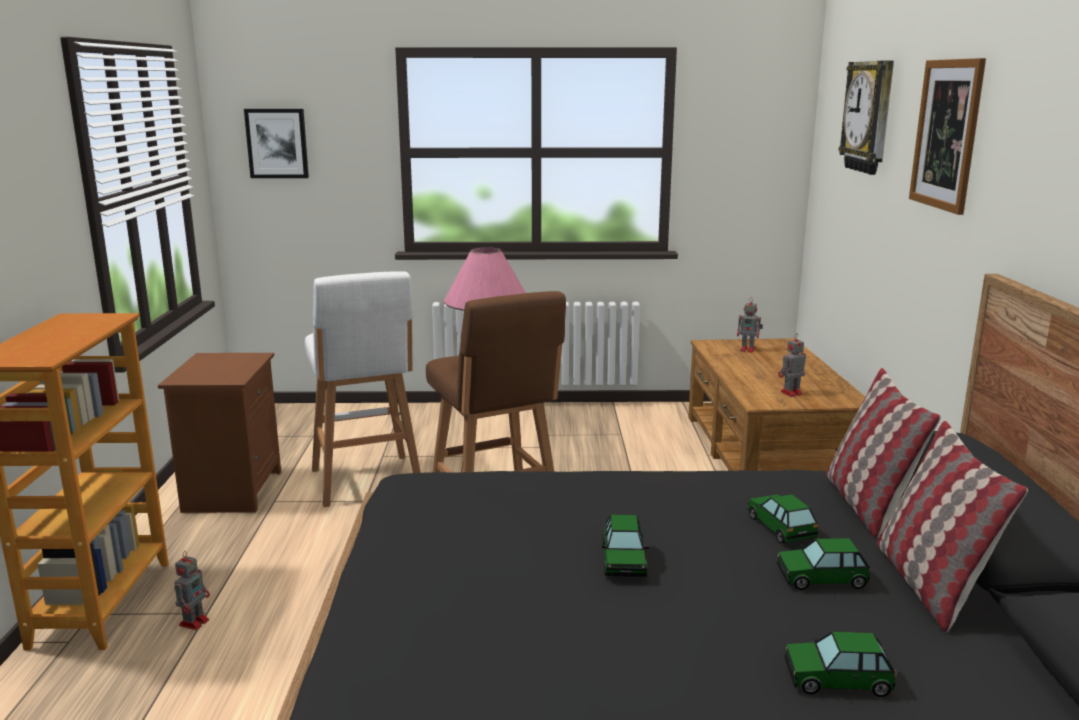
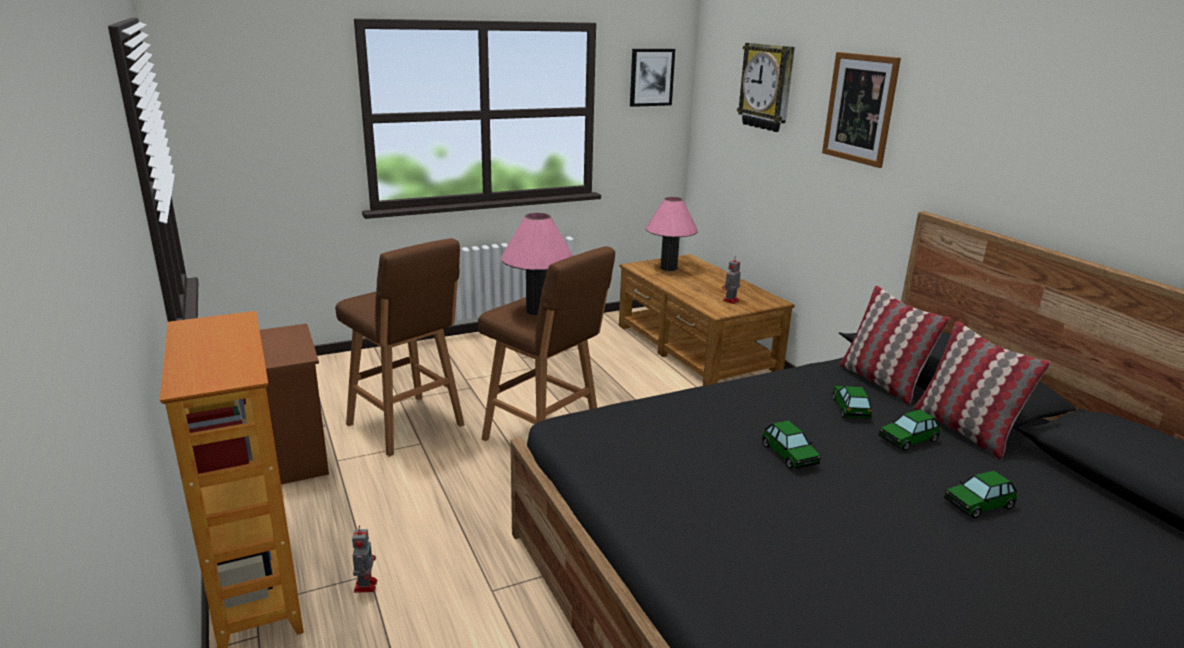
camera: 25 degrees left, 5 degrees up
(277, 143) = (237, 113): picture -> picture (651, 77)
(367, 482) = (407, 426): white stool -> brown stool
(748, 350) = (668, 268): toy robot -> pink table lamp
(781, 527) = (850, 408): toy car -> toy car turned 45 degrees clockwise

